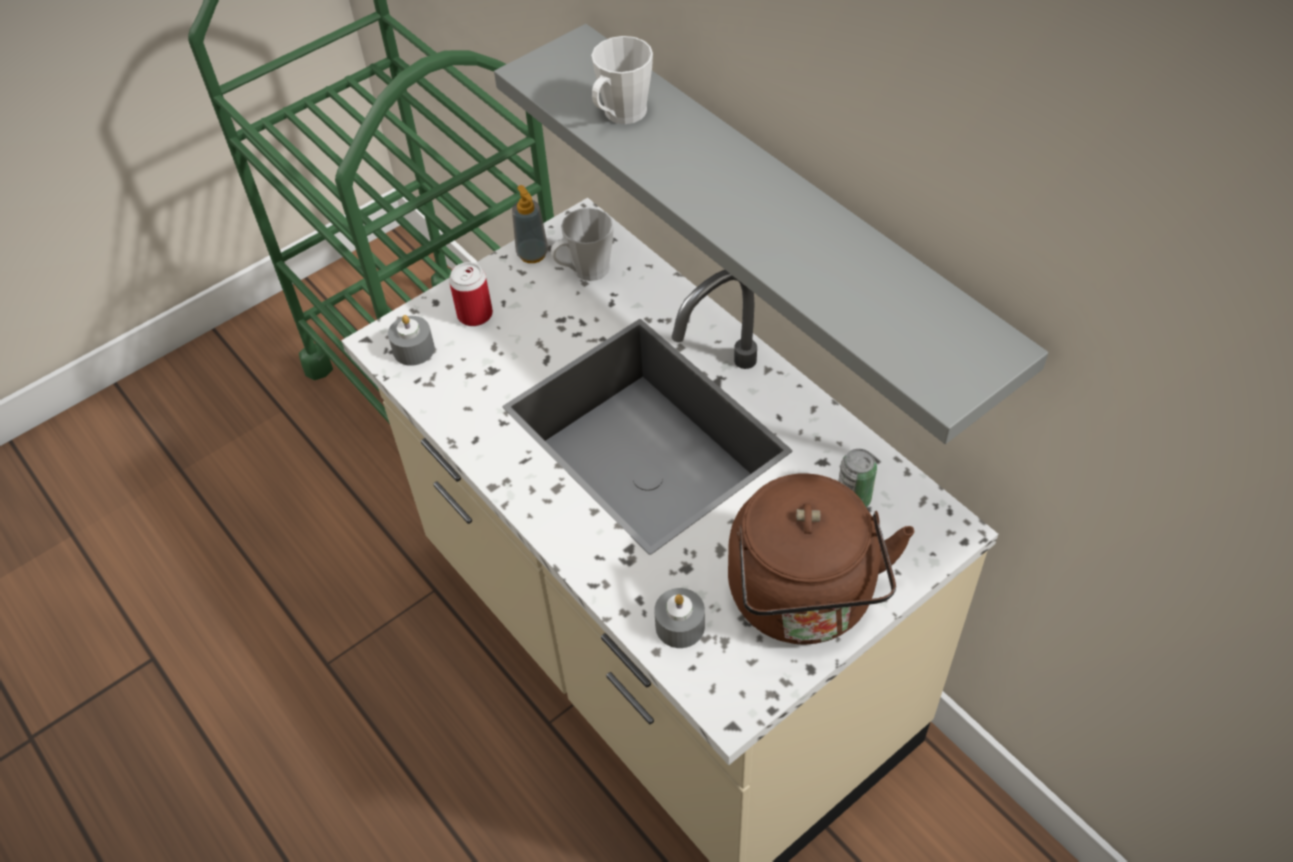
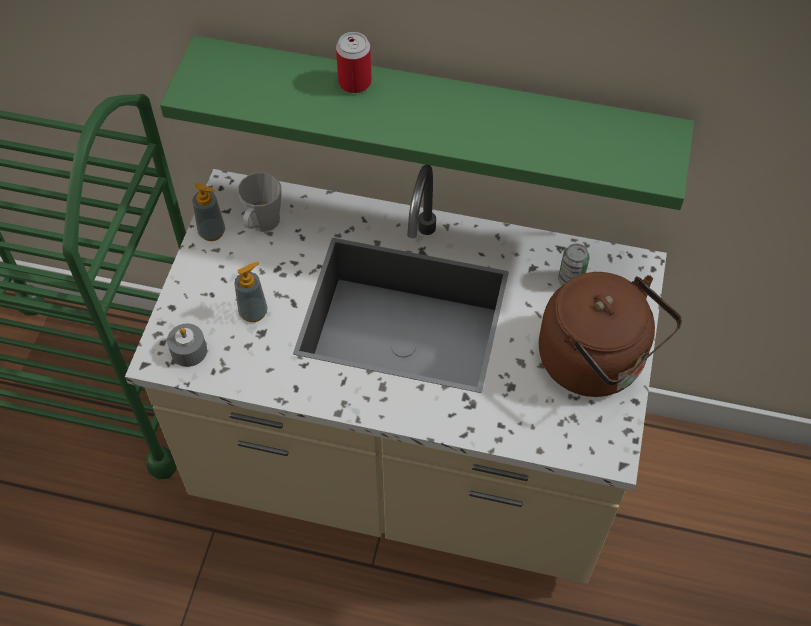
camera: 40 degrees left, 5 degrees up
(475, 314) = (211, 300): can -> can (355, 82)
(502, 347) = (253, 312): none -> soap dispenser
(620, 115) = (289, 94): white mug -> none
(680, 626) = (539, 425): grey candle -> none
(785, 218) = (435, 113): grey shelf -> green shelf

